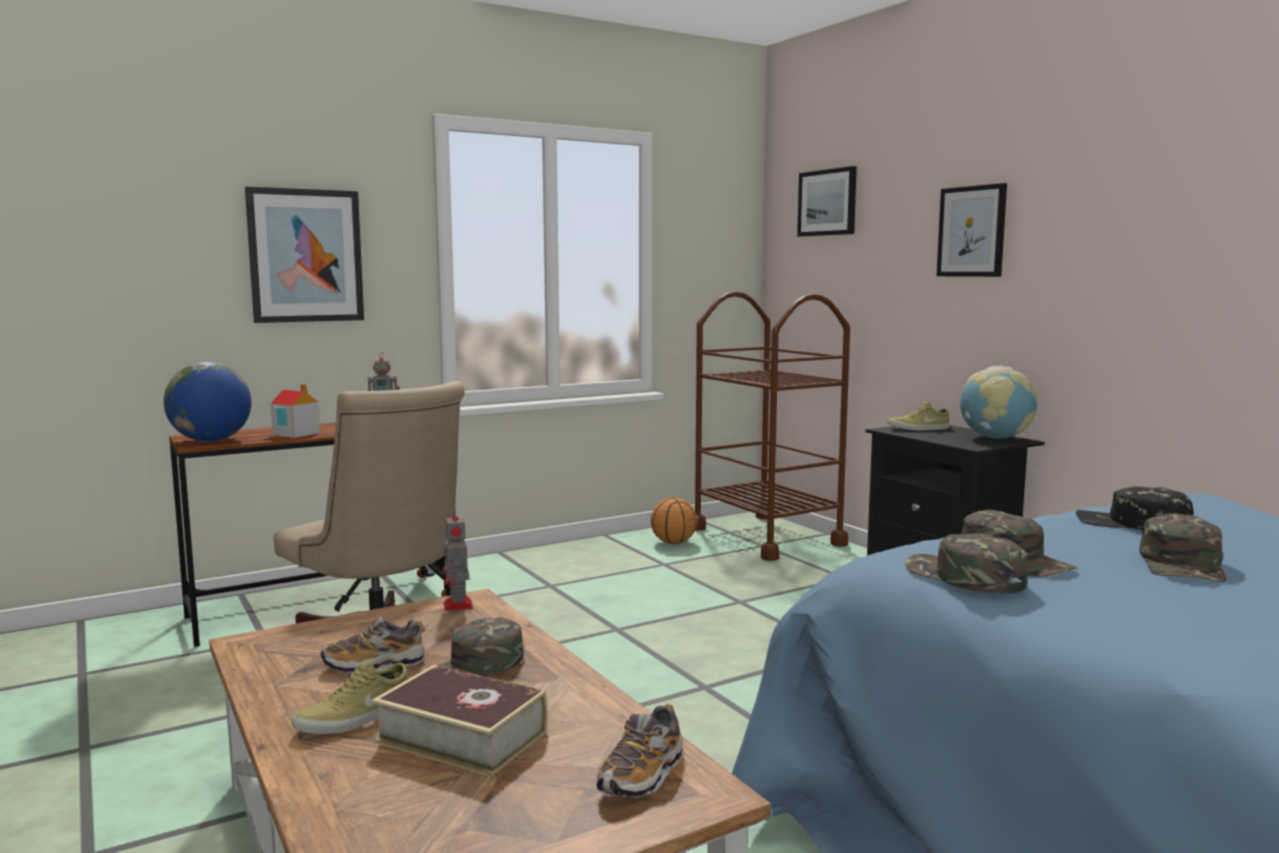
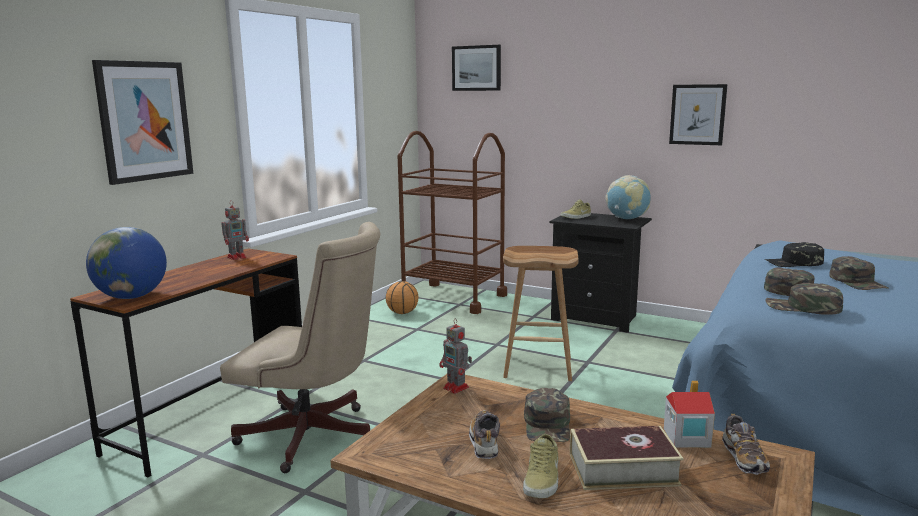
camera: 30 degrees left, 5 degrees up
(295, 434) = (191, 279): toy house -> toy house (686, 438)
(374, 665) = (485, 442): shoe -> shoe turned 135 degrees clockwise
(755, 641) = (539, 367): none -> brown stool
(971, 231) = (594, 91): picture -> picture (697, 114)

